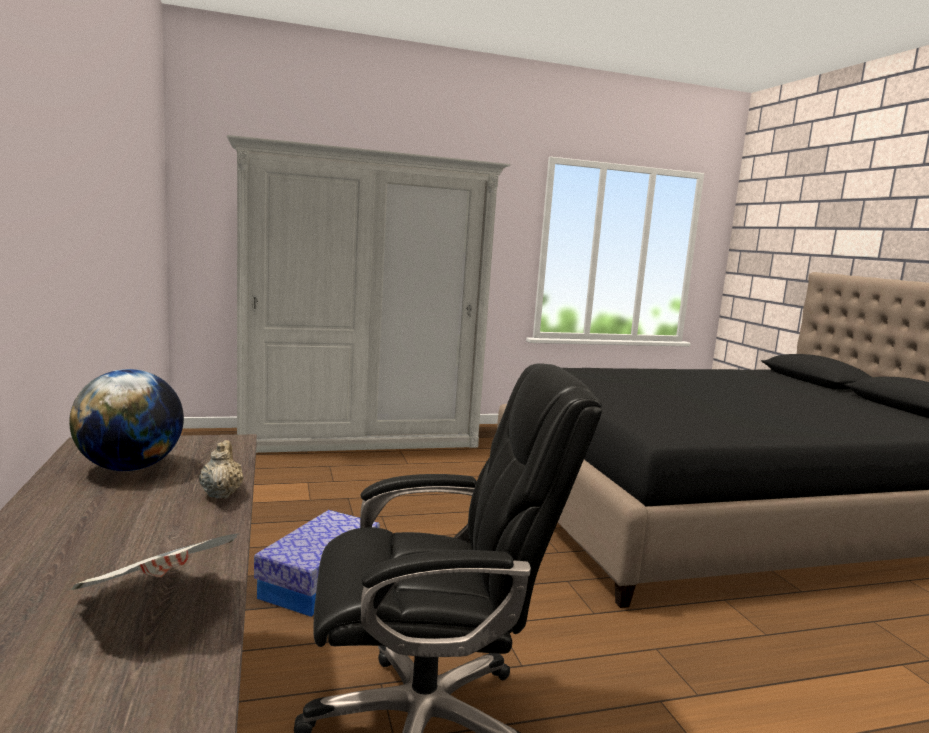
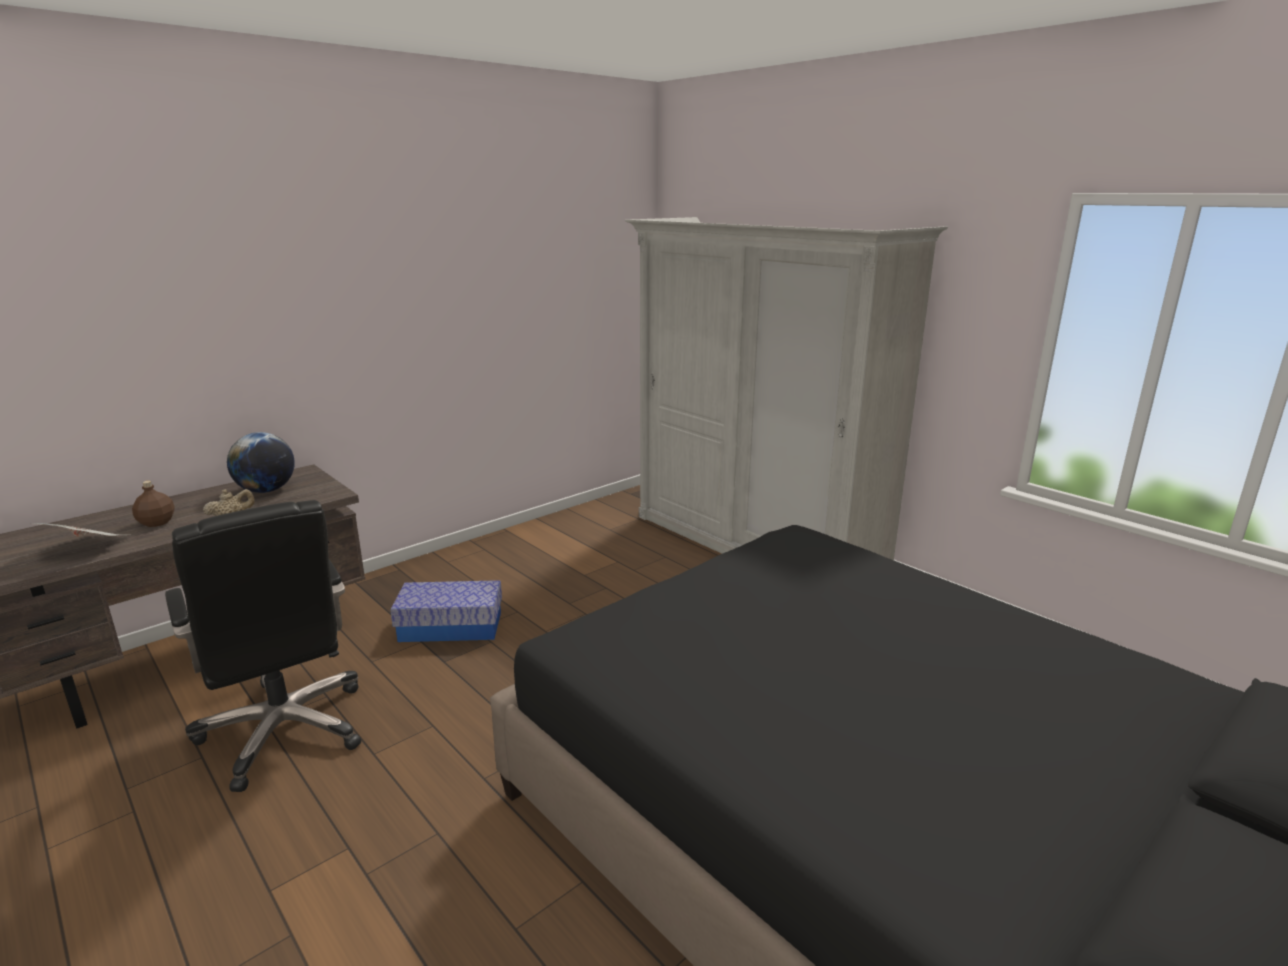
camera: 65 degrees right, 10 degrees up
(129, 541) = (157, 523): none -> brown bottle

